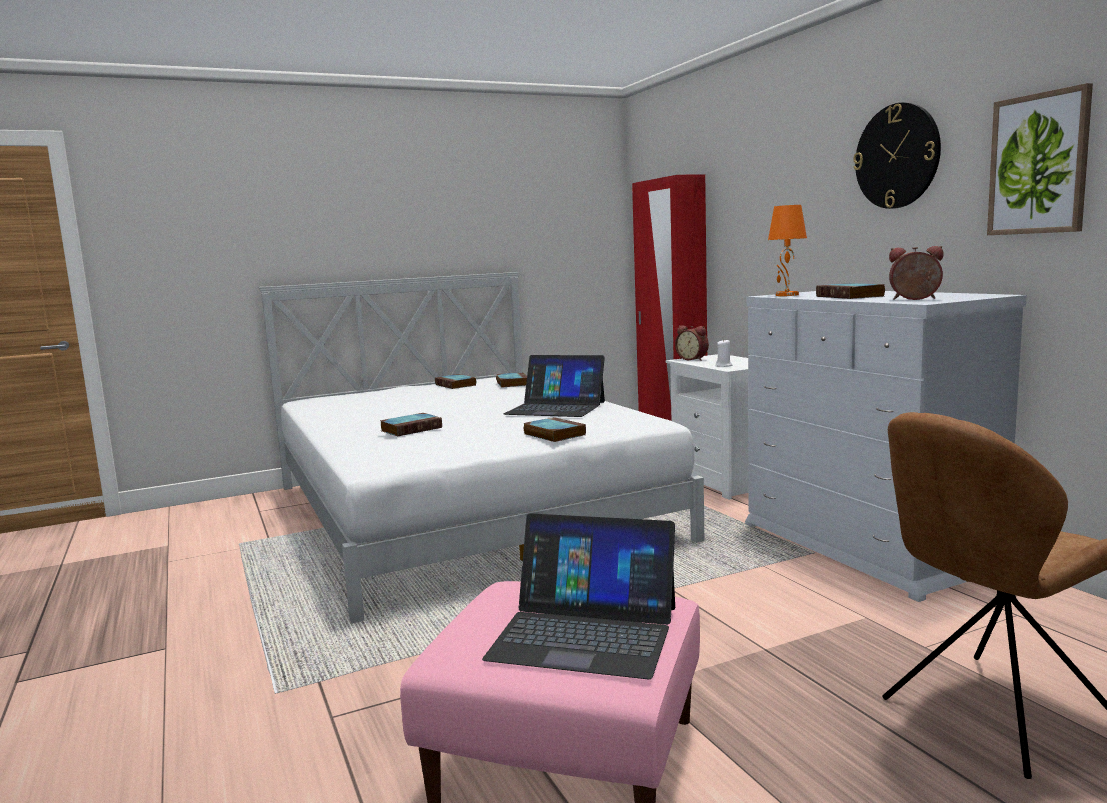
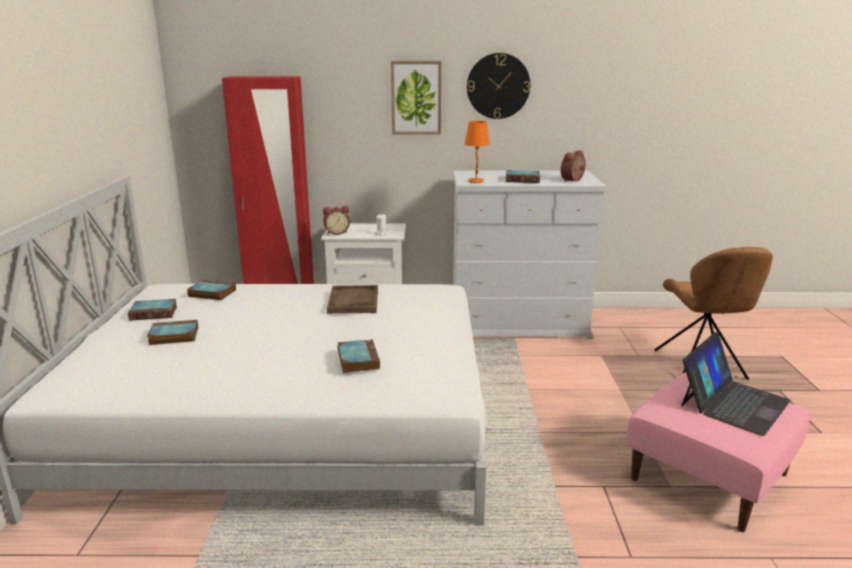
camera: 65 degrees left, 10 degrees up
(553, 434) = (443, 319): book -> book (172, 336)
(556, 408) = (353, 301): laptop -> brown tray
(1039, 164) = (589, 102): picture -> picture (416, 98)

